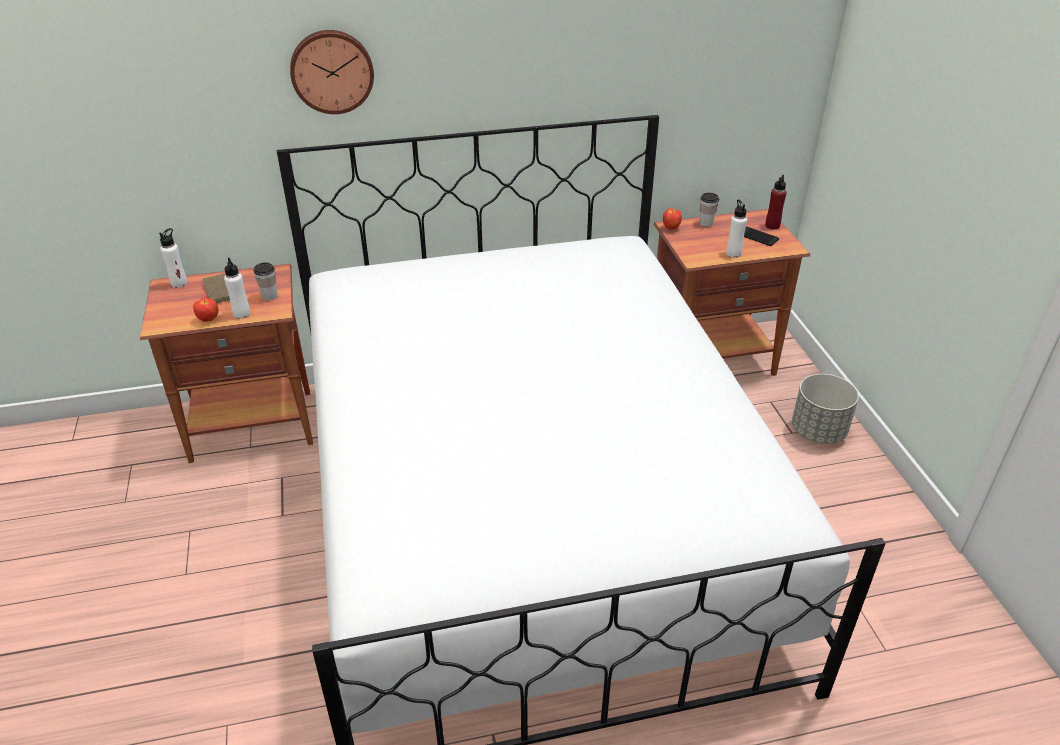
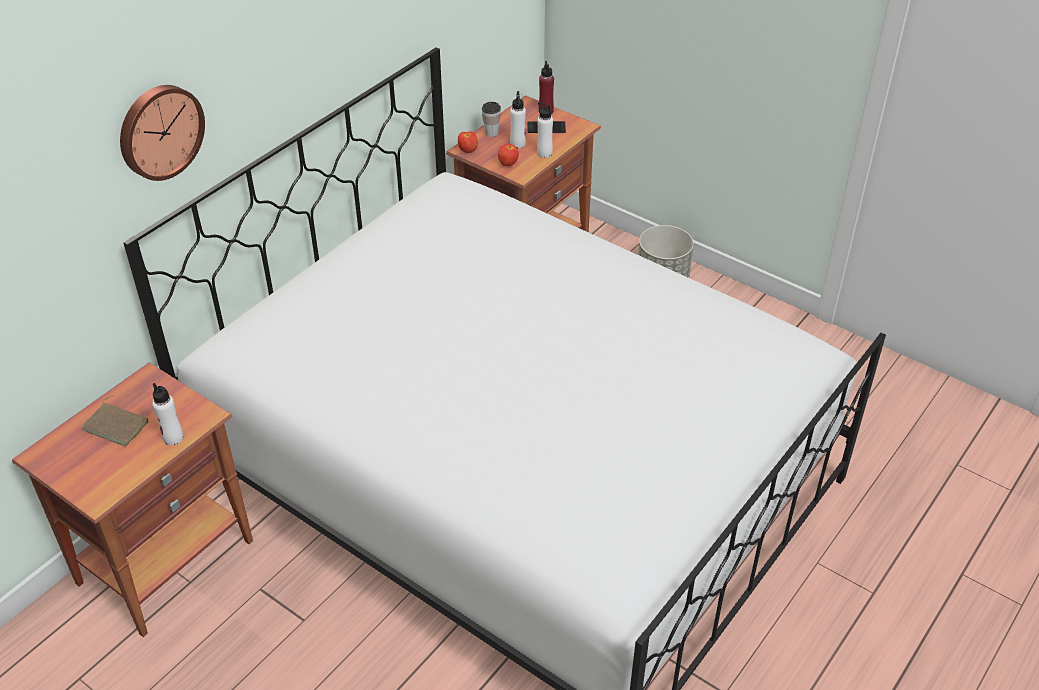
camera: 40 degrees left, 5 degrees up
(179, 283) = (54, 445): white bottle -> white bottle (518, 144)
(209, 319) = (146, 462): apple -> apple (508, 164)
(269, 296) = (177, 405): cup -> none

